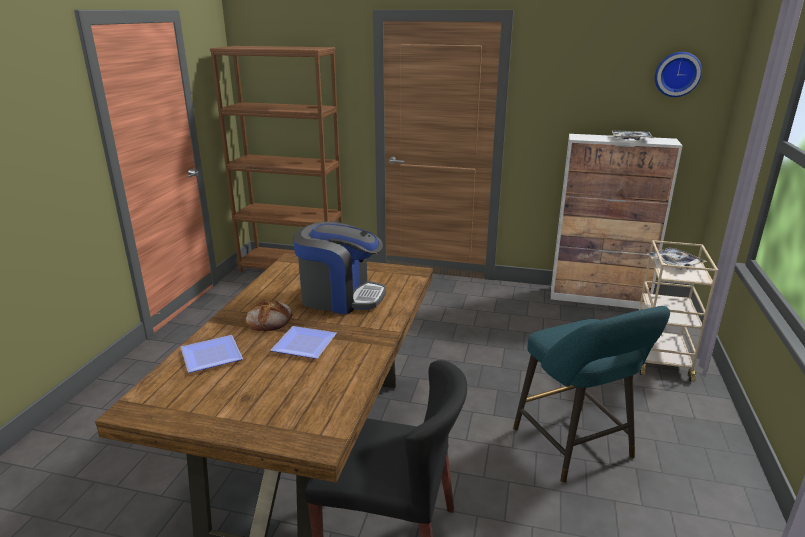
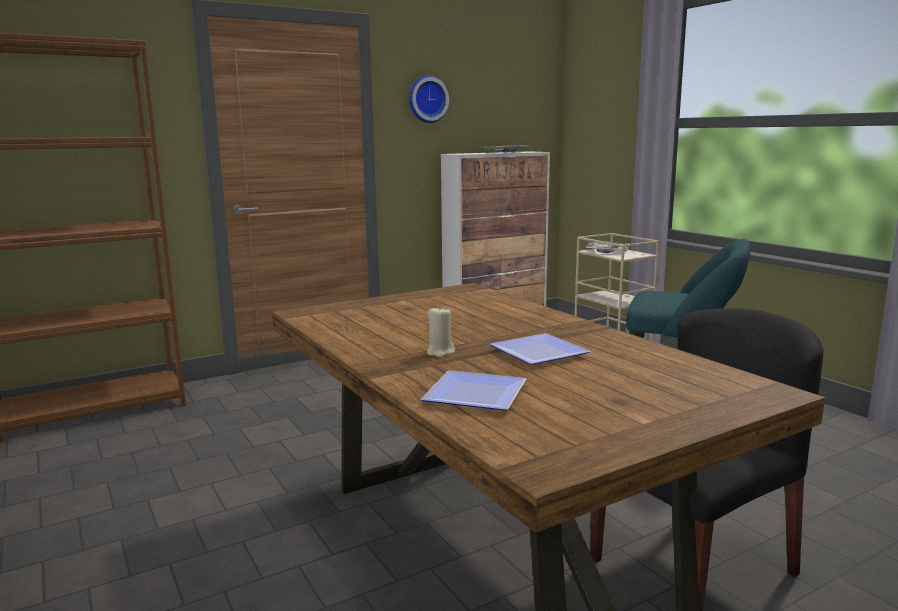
camera: 45 degrees left, 10 degrees down
(269, 320) = (440, 352): bread -> beige candle
(340, 297) = (456, 318): coffee machine -> none
(677, 74) = (520, 88): wall clock -> wall clock (427, 99)

